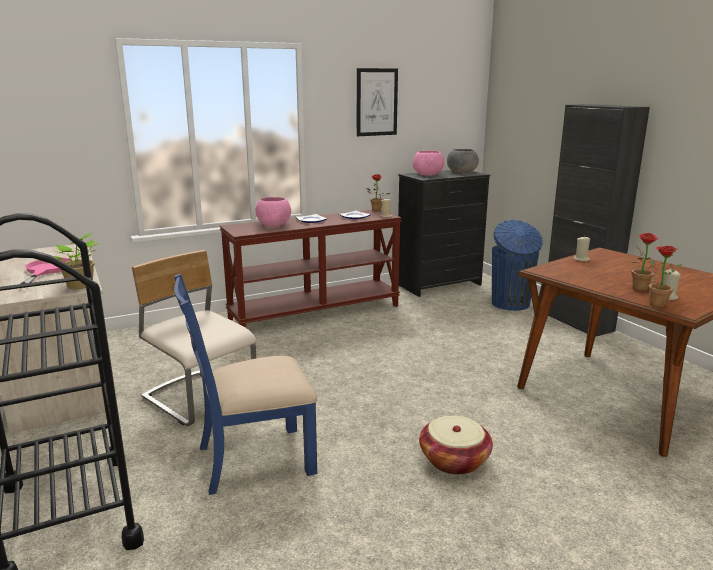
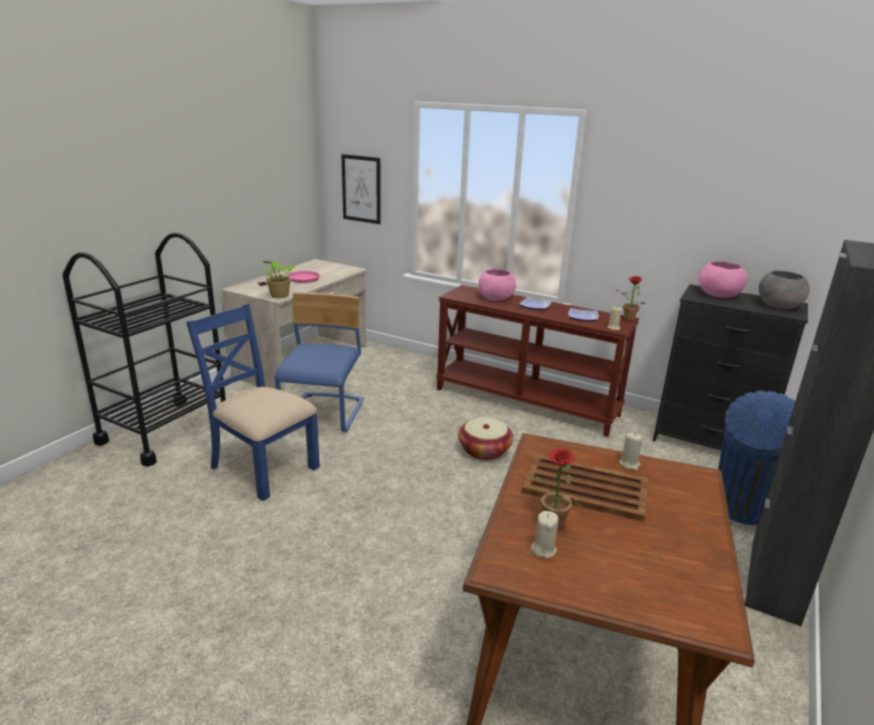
camera: 55 degrees right, 5 degrees up
(200, 398) = (324, 414): beige chair -> blue chair
(376, 102) = (677, 188): picture -> picture (361, 189)
(454, 460) = (332, 566): basket -> basket (484, 450)
(602, 274) = (584, 487): none -> brown tray
(654, 304) = (501, 541): potted plant -> none

